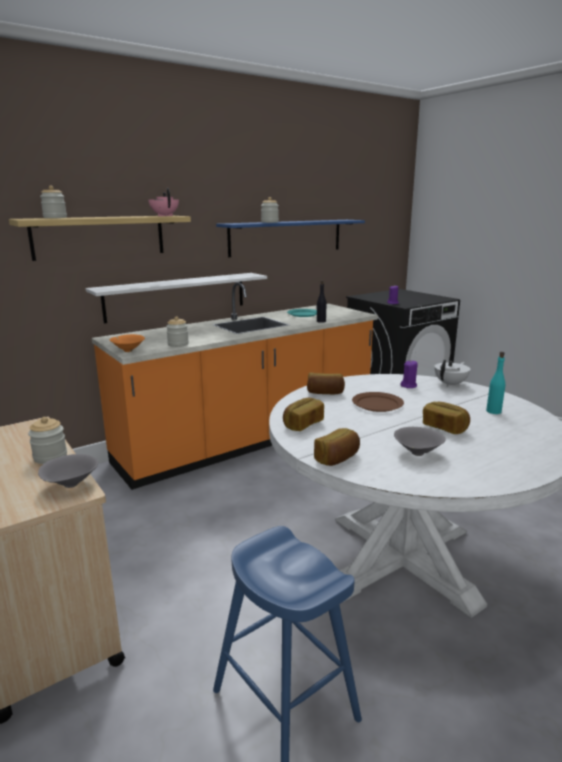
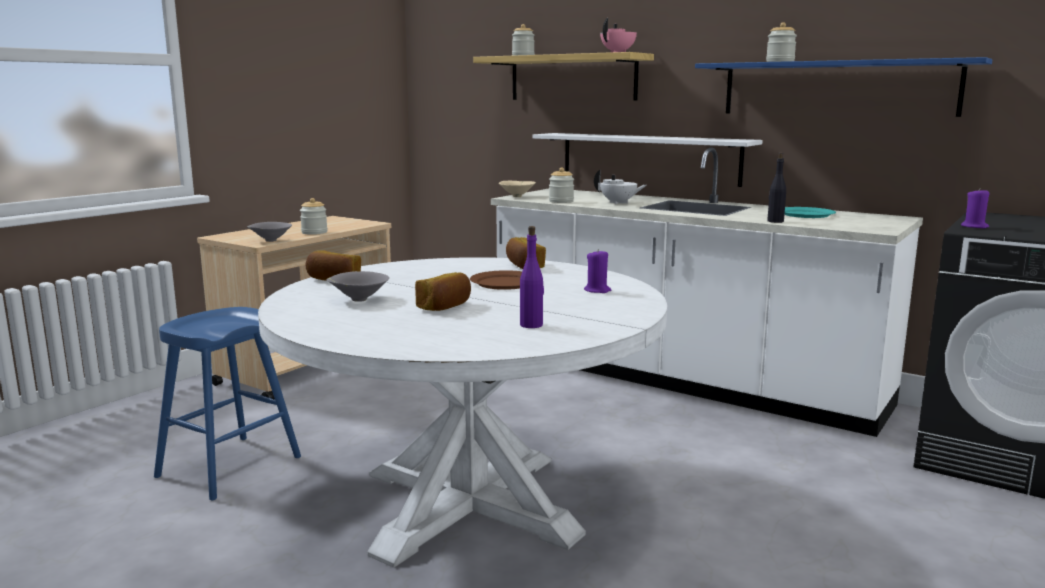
camera: 70 degrees right, 5 degrees down
(128, 351) = (517, 196): orange bowl -> beige bowl
(250, 441) = (680, 380): orange counter -> white counter
(302, 424) = (416, 267): bread -> none
(451, 384) = (635, 306): white teapot -> white teapot (618, 203)
(493, 411) = (531, 325): turquoise bottle -> purple bottle

